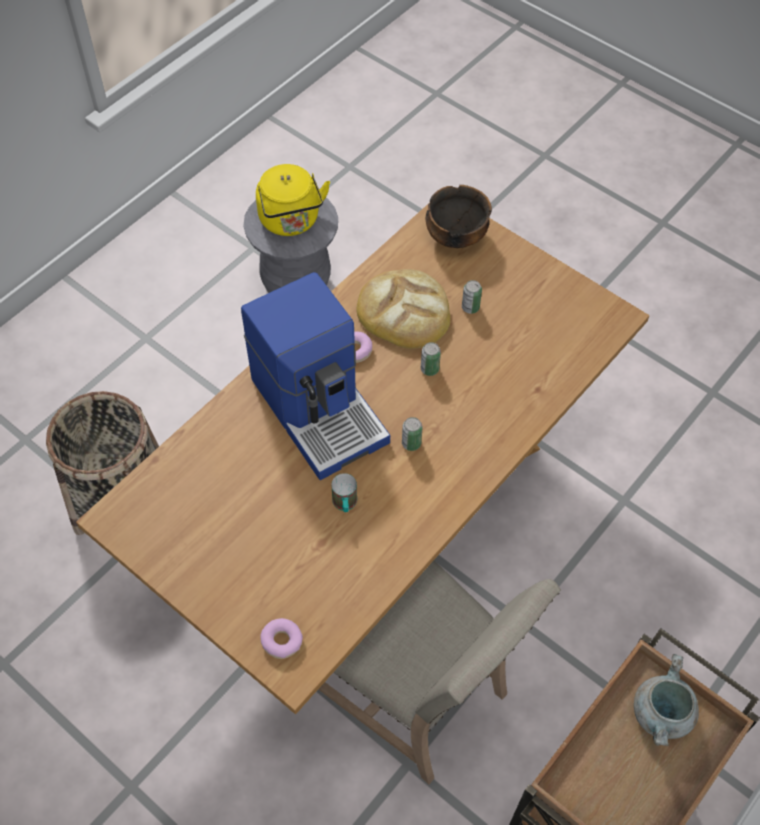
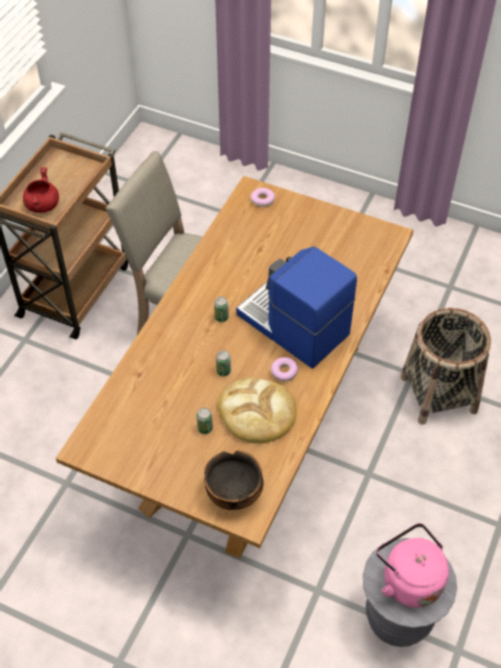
camera: 165 degrees right, 5 degrees down
(291, 221) = (409, 579): yellow kettle -> pink kettle
(345, 505) = (252, 272): mug -> none
(662, 715) = (42, 205): grey cooking pot -> red cooking pot

